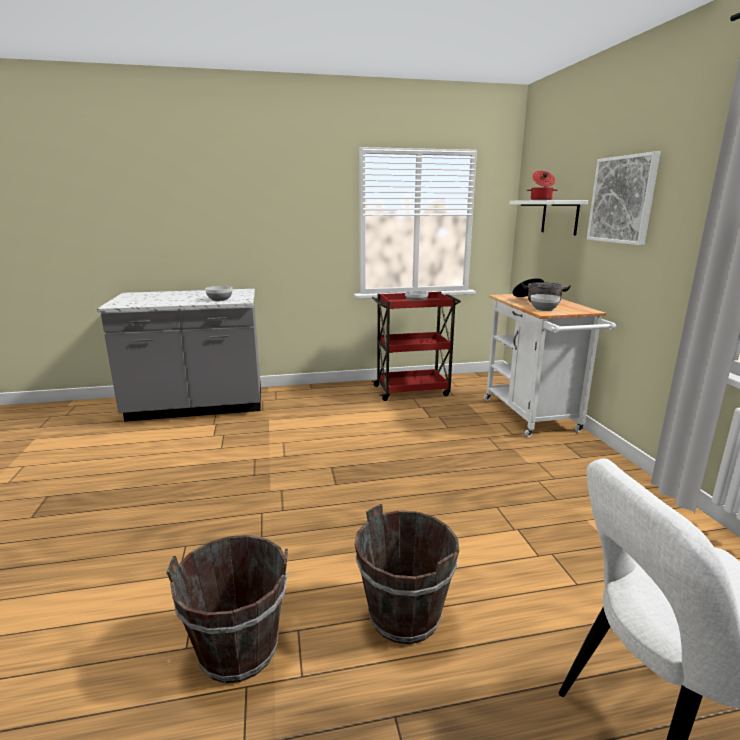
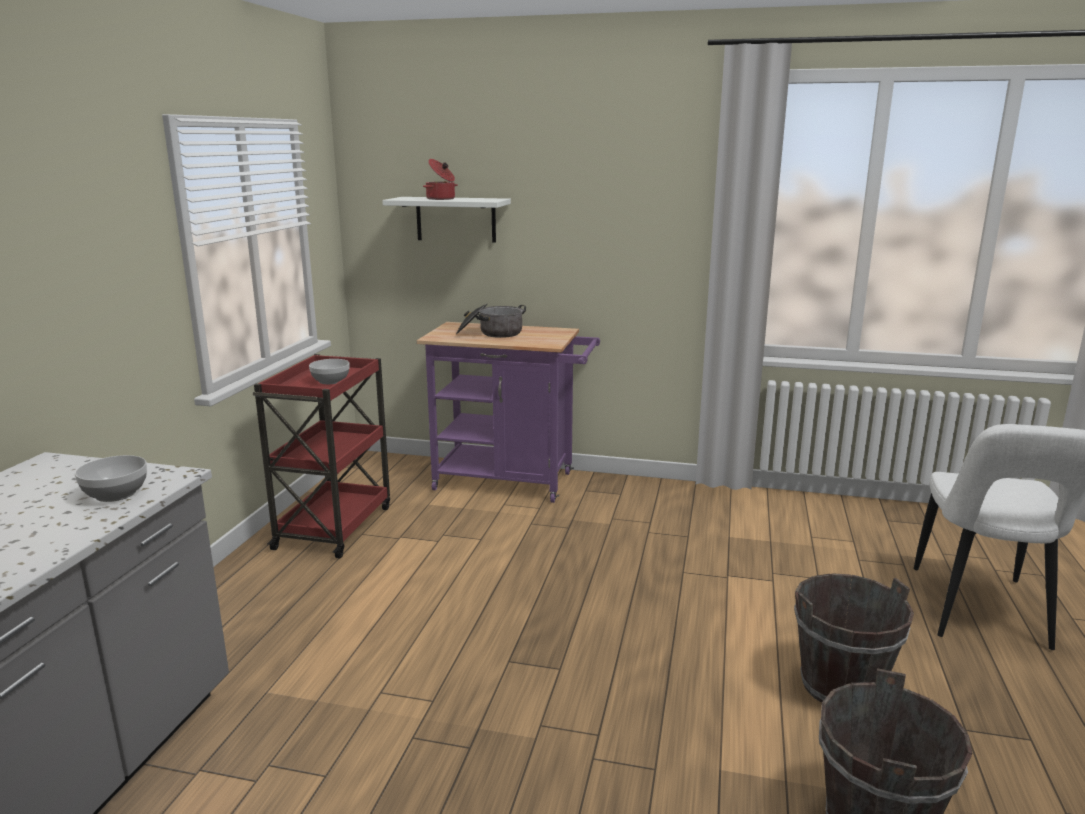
camera: 65 degrees left, 0 degrees up
(534, 417) = (512, 482): white cart -> purple cart
(543, 309) = (533, 341): bowl -> none
(622, 200) = (572, 200): picture -> none

